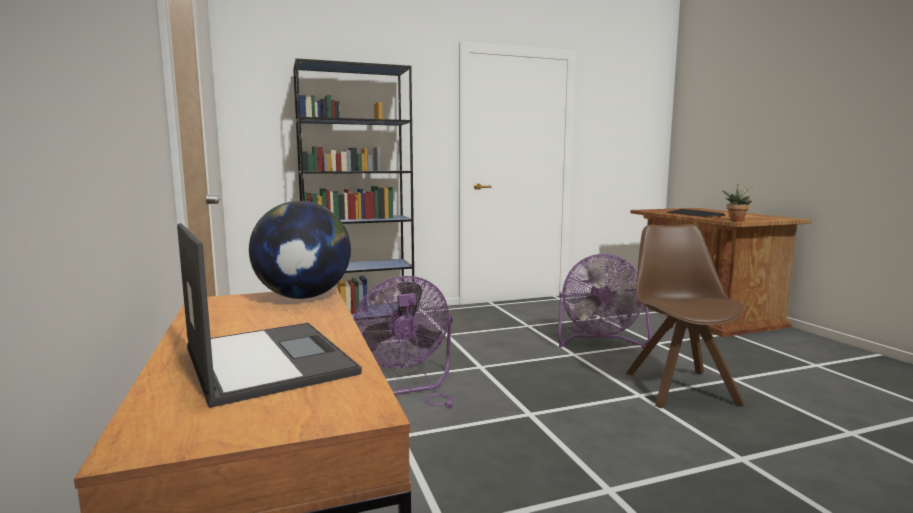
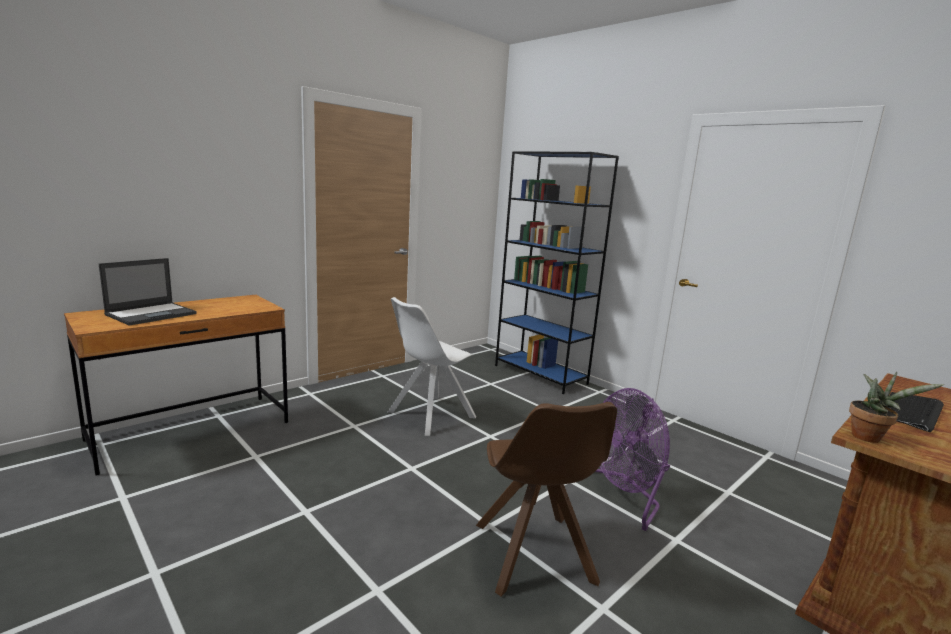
camera: 65 degrees right, 5 degrees up
(303, 297) = (257, 307): globe -> none
(409, 386) = (429, 415): purple fan -> white chair
(680, 387) = (534, 555): brown chair -> brown chair turned 105 degrees clockwise

